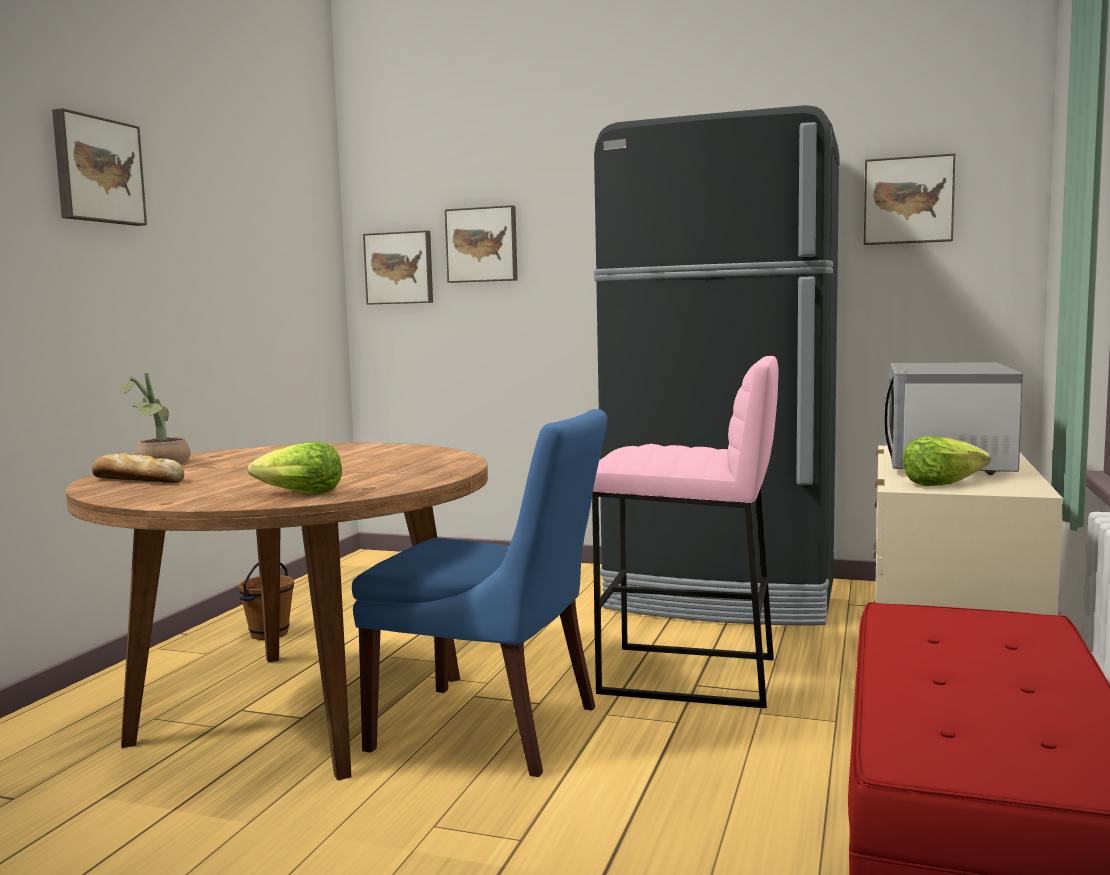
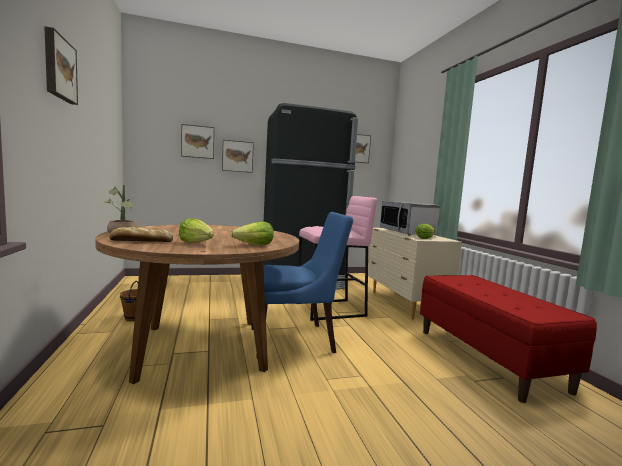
camera: 35 degrees left, 0 degrees up
(212, 486) = (197, 243): none -> lettuce
(400, 268) = (154, 147): picture -> picture (237, 156)

